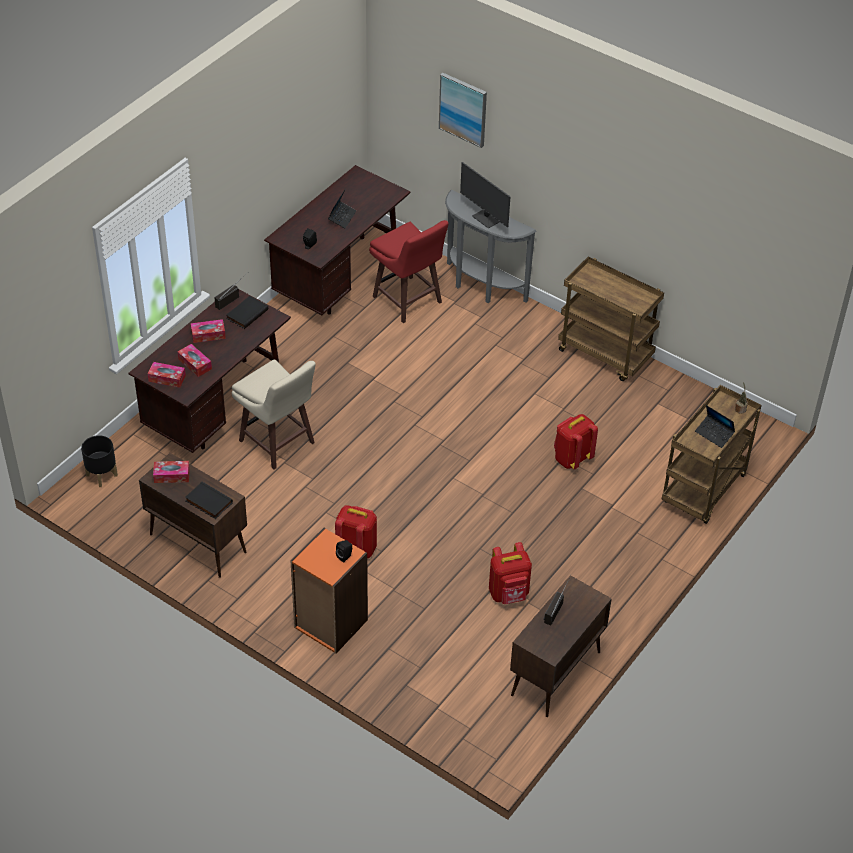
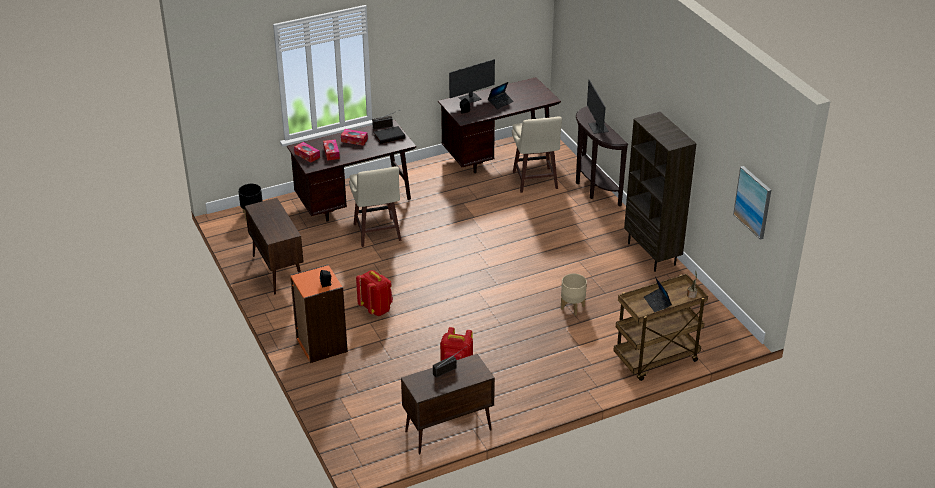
camera: 30 degrees right, 10 degrees down
(171, 475) = (266, 210): tissue box -> none
(208, 502) = (275, 231): black book -> none
(302, 223) = (470, 99): none -> monitor
(408, 301) = (535, 181): red stool -> beige stool
(463, 109) = (597, 38): picture -> picture (753, 202)
(481, 288) = (593, 188): grey console table -> brown console table
(572, 458) = (572, 307): red backpack -> beige planter
(606, 354) = (652, 254): brown cart -> brown bookcase

